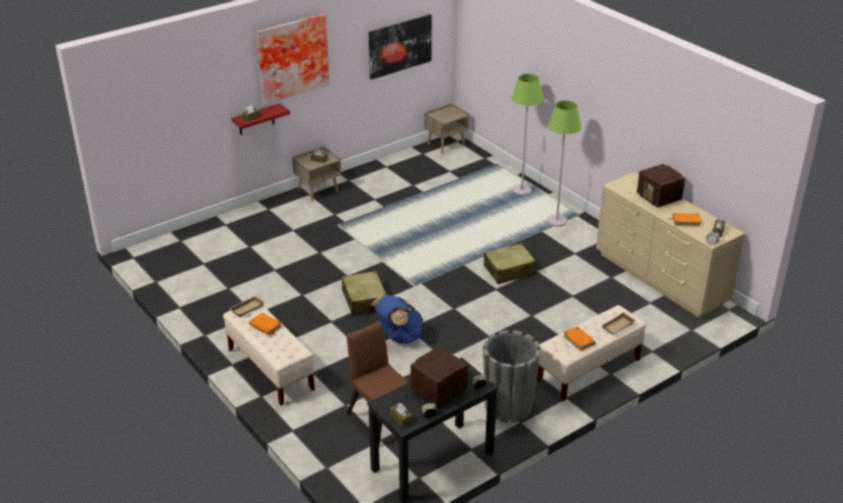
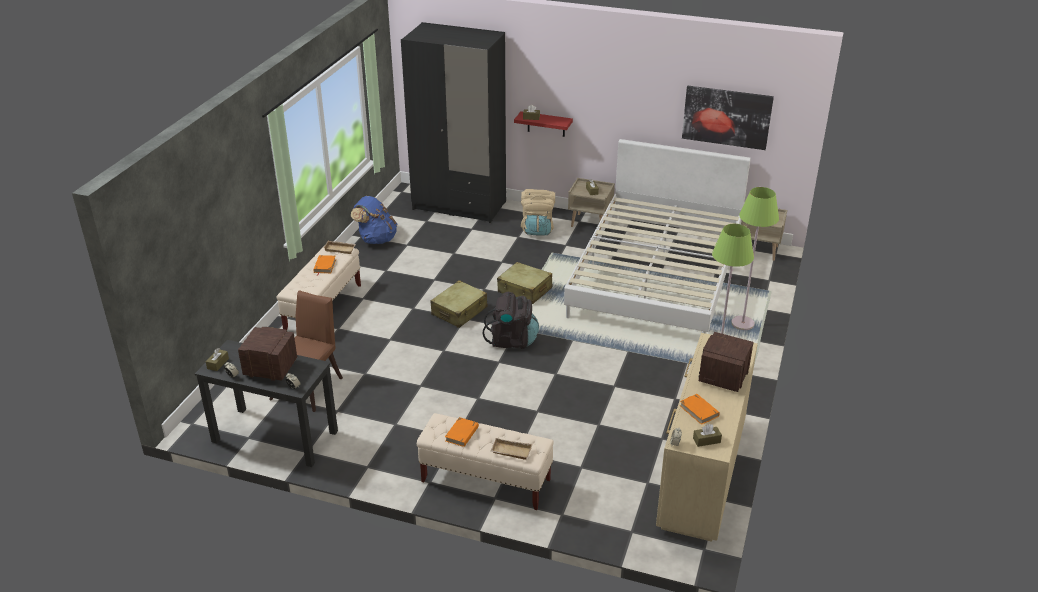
camera: 55 degrees right, 0 degrees up
(203, 237) = (459, 205): none -> black wardrobe
(292, 57) = (592, 78): picture -> none
(294, 216) = (537, 229): none -> beige backpack
(398, 337) = (426, 350): blue backpack -> blue backpack (376, 239)
(426, 196) = (656, 276): none -> white bed
(433, 291) = (512, 340): none -> black backpack
(508, 407) = (384, 450): grey planter -> none
(509, 270) = (595, 369): beige suitcase -> beige suitcase (525, 290)

